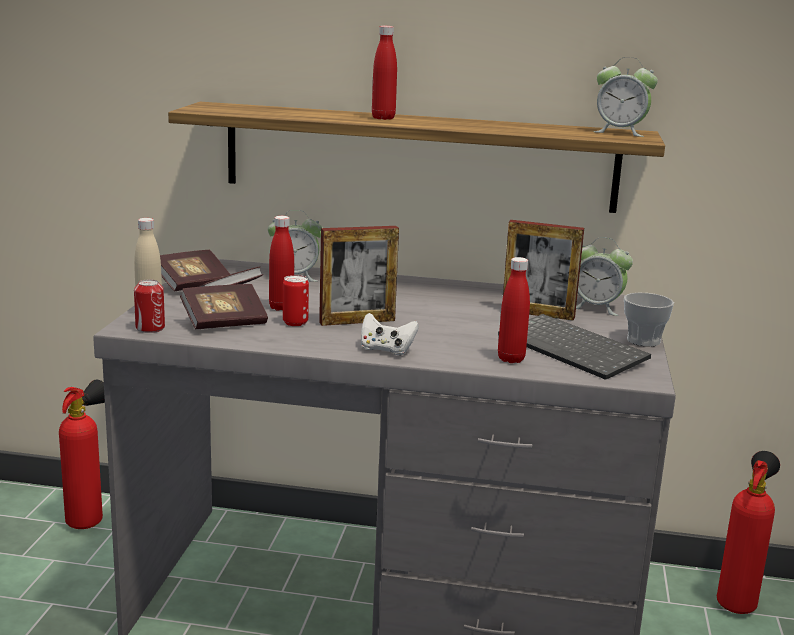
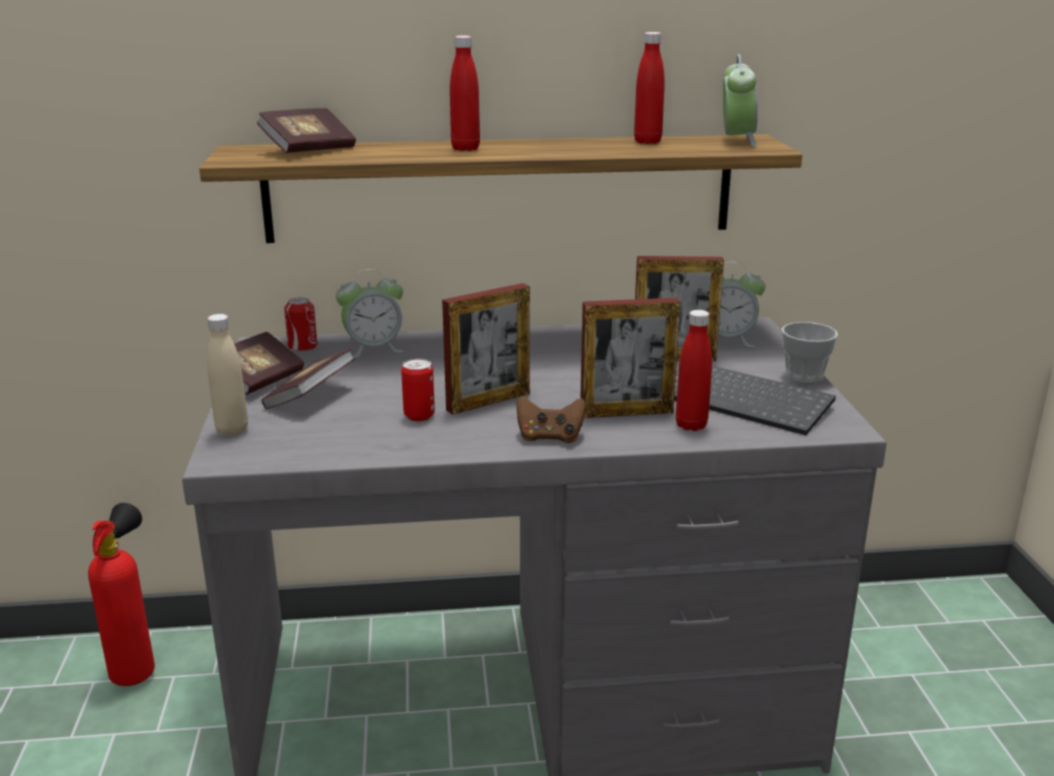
camera: 15 degrees left, 5 degrees up
(150, 328) = (249, 454): can -> can (302, 346)
(224, 323) = (335, 430): book -> book (309, 150)
(281, 307) = (387, 396): red bottle -> red bottle (647, 142)
(386, 350) = (550, 437): white game controller -> brown game controller
(464, 343) = (626, 412): none -> picture frame
(620, 132) = (736, 141): alarm clock -> alarm clock turned 90 degrees counterclockwise
(737, 602) = (872, 617): fire extinguisher -> none

